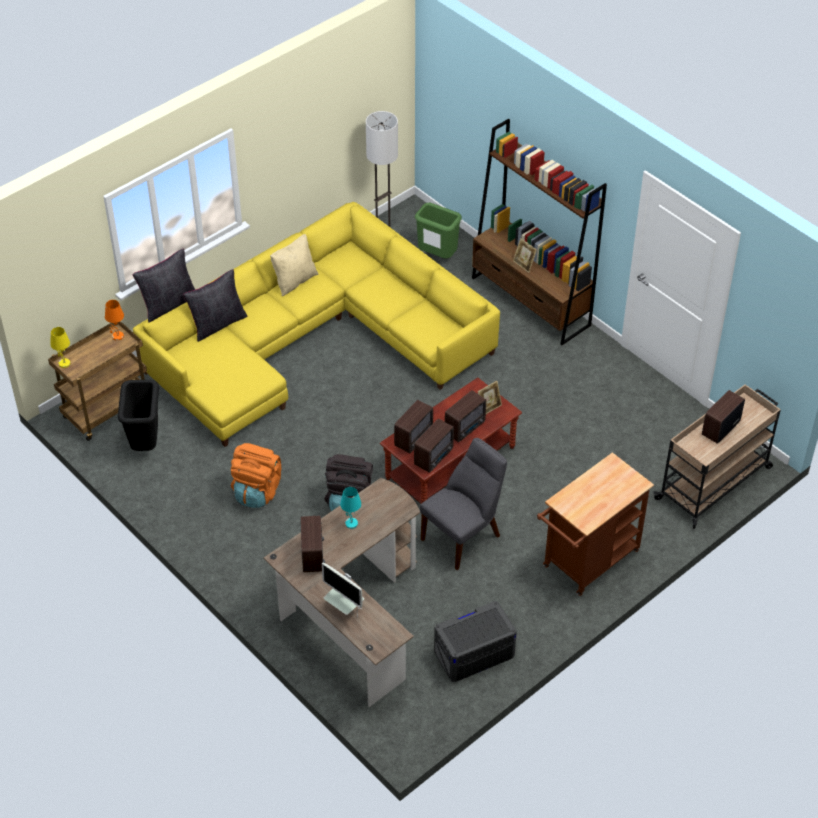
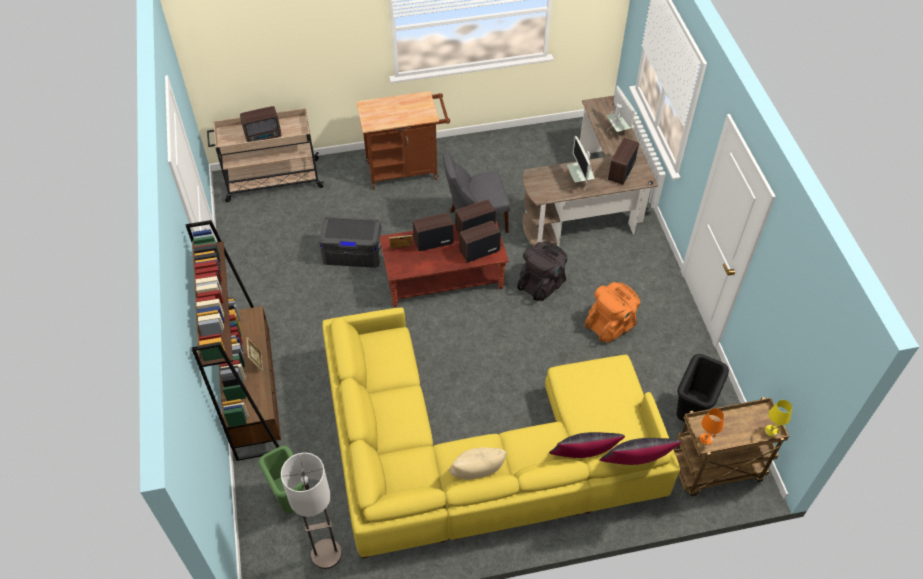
camera: 150 degrees left, 5 degrees up
(351, 523) = (580, 181): turquoise table lamp -> monitor
(474, 653) = (523, 149): grey storage box -> grey storage box (353, 252)

